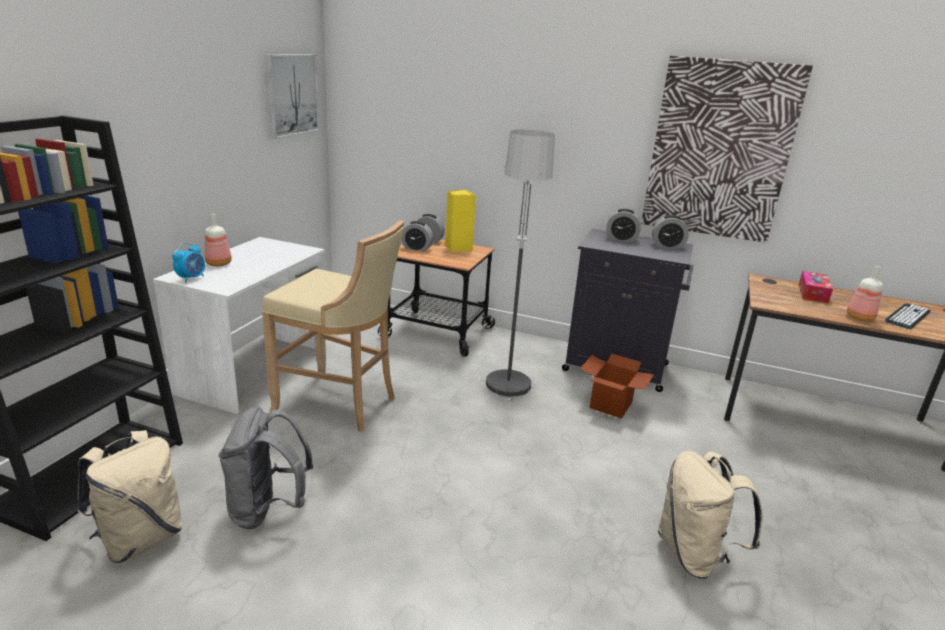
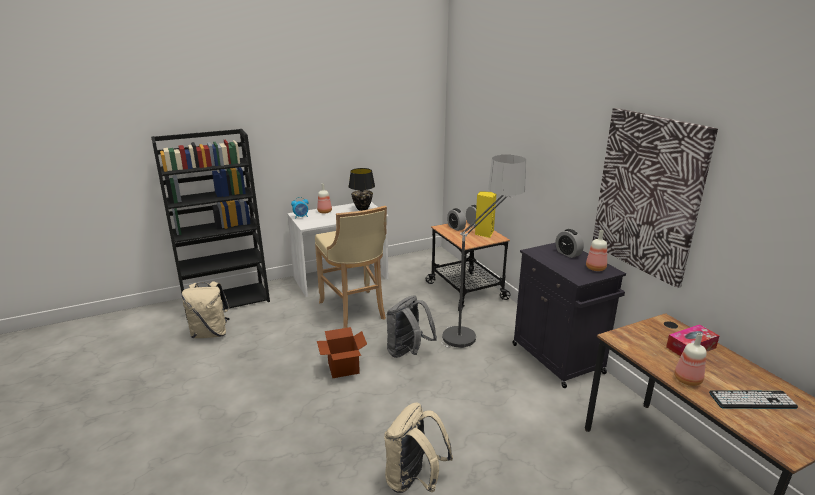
camera: 45 degrees right, 0 degrees up
(267, 510) = (261, 345): grey backpack -> grey backpack (408, 353)
(271, 248) = (362, 209): none -> black table lamp
(292, 95) = (409, 115): picture -> none
(610, 405) = (509, 379): cardboard box -> cardboard box (343, 368)
(667, 246) = (596, 268): alarm clock -> bottle

